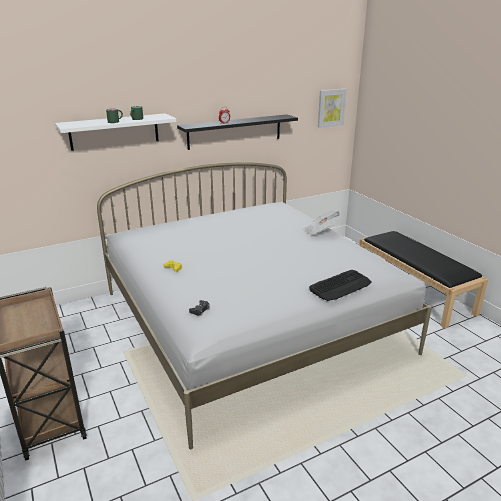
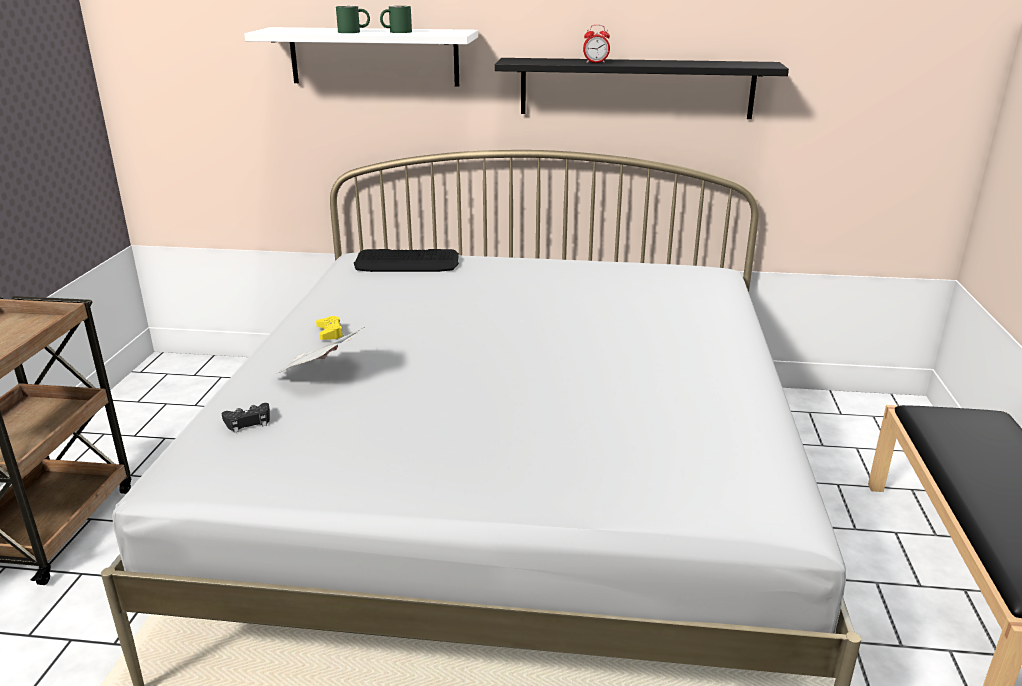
camera: 35 degrees right, 0 degrees up
(320, 231) = (716, 348): newspaper -> newspaper (320, 374)
(331, 108) = (919, 58): picture -> none
(340, 286) = (579, 480): keyboard -> keyboard (407, 263)

